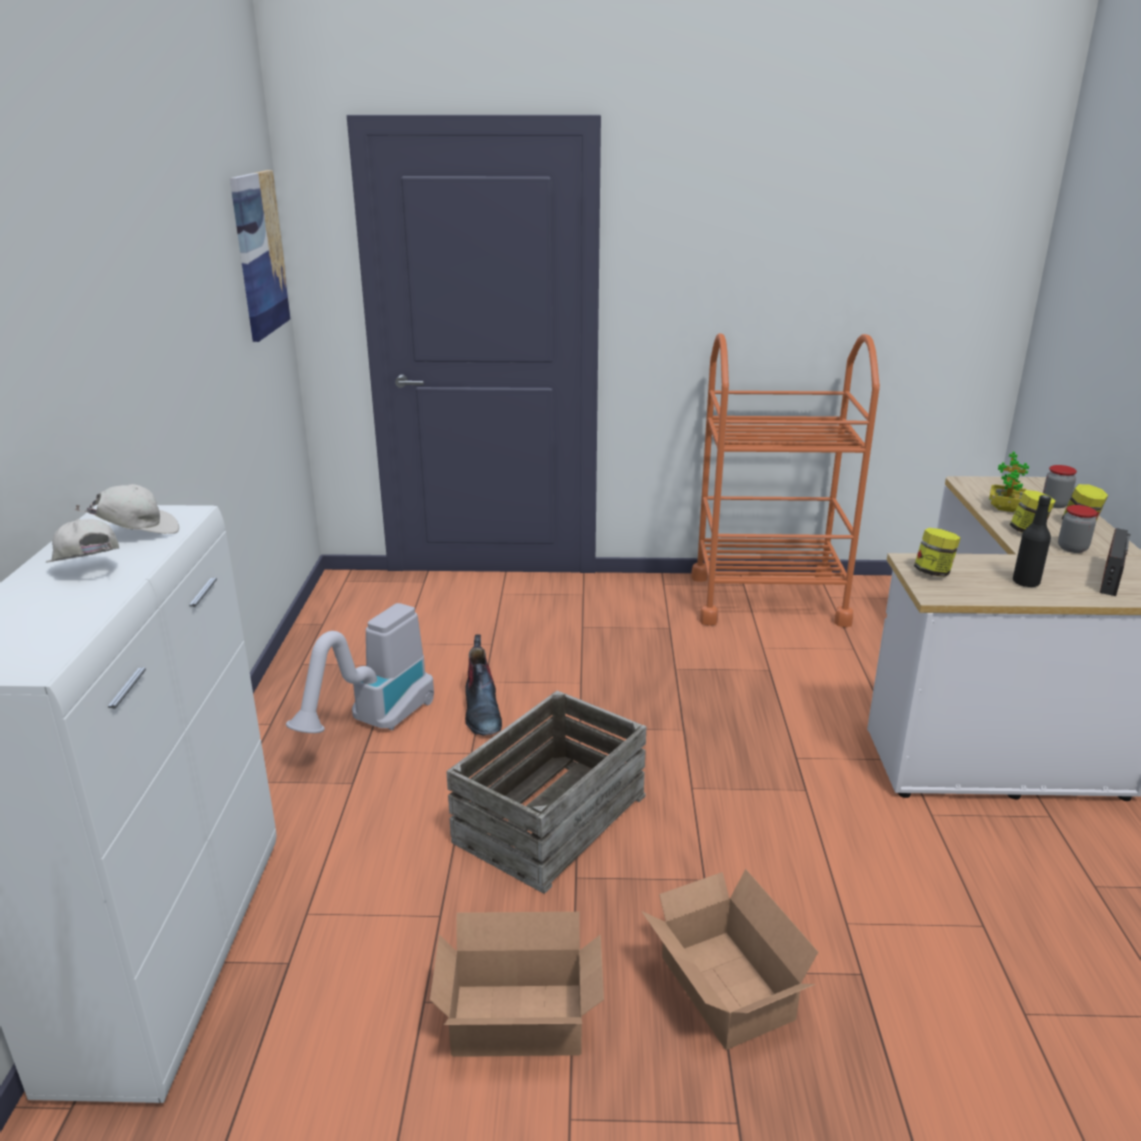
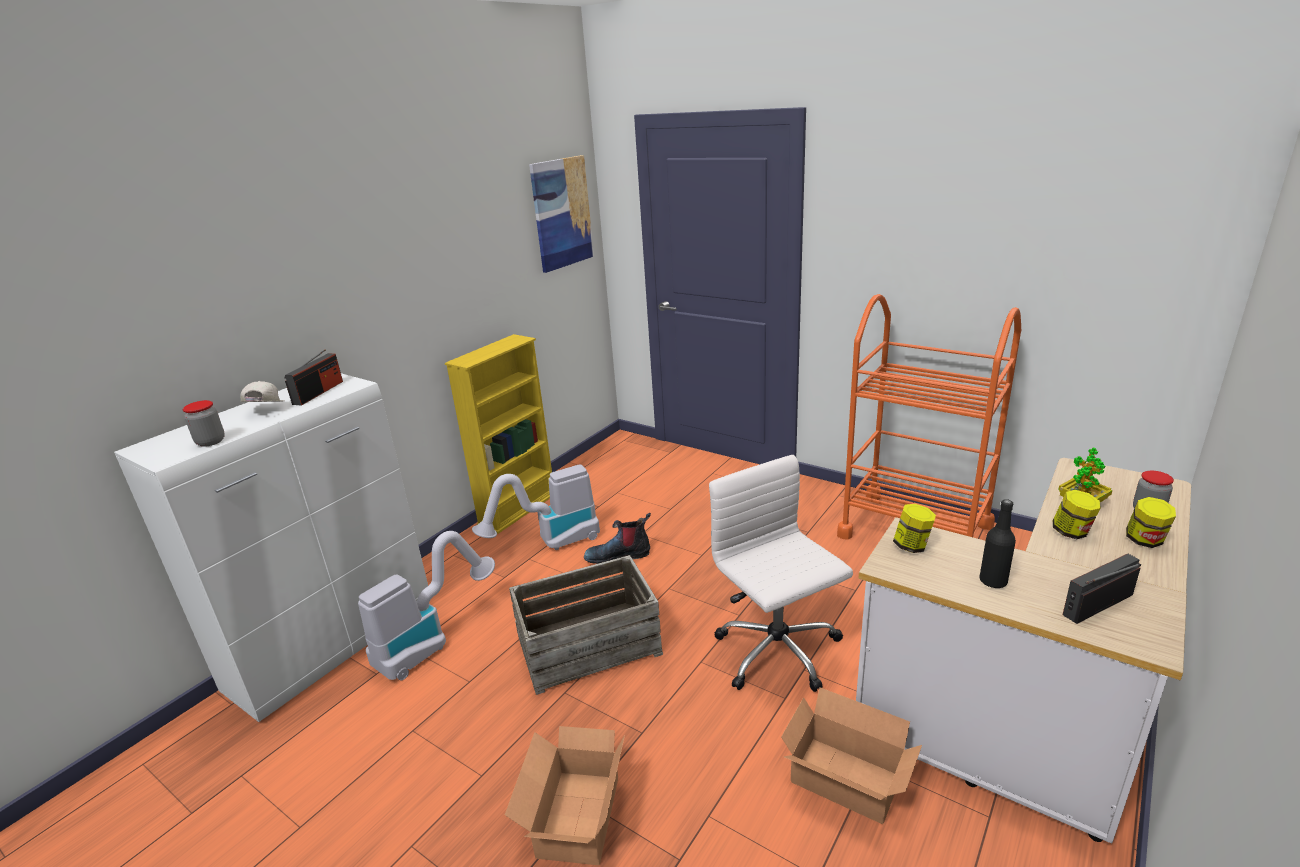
camera: 35 degrees right, 0 degrees up
(138, 533) = (318, 392): white cap -> radio
(279, 698) = (518, 509): none -> yellow bookcase
(329, 892) = (431, 640): none -> vacuum cleaner
(482, 712) = (619, 555): boot -> boot turned 60 degrees clockwise
(521, 1024) = (444, 772): cardboard box -> cardboard box (846, 783)
(758, 751) = (778, 653): none -> white office chair
(1072, 548) = (1099, 561): jar -> jar (211, 441)

